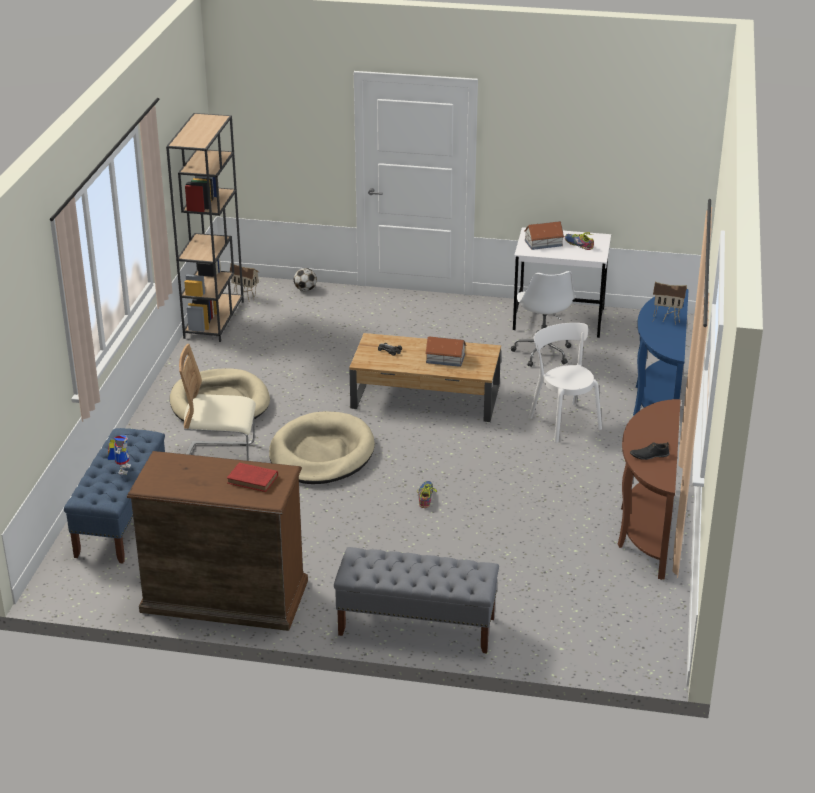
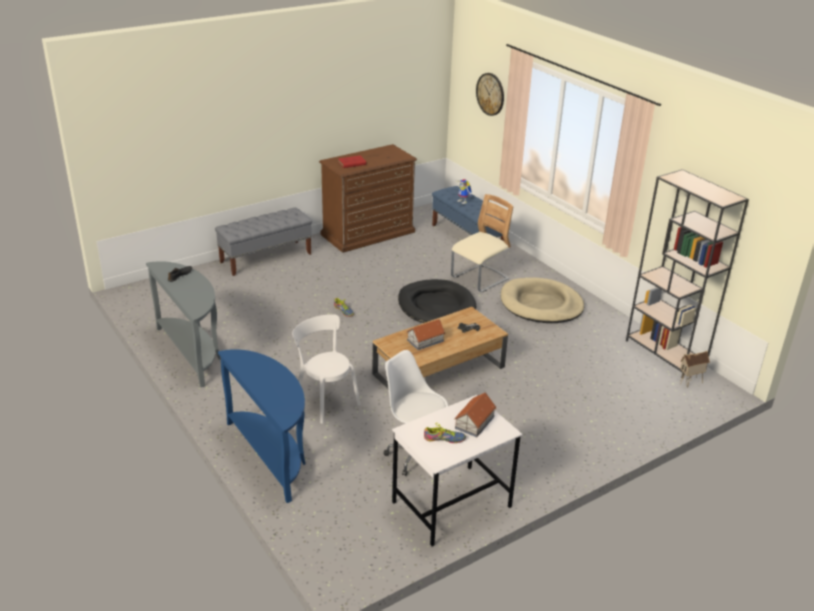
camera: 135 degrees right, 0 degrees up
(30, 331) = (490, 94): none -> wall clock
(305, 289) = (673, 414): football -> none
(321, 454) = (436, 306): beige dog bed -> black dog bed
(563, 421) = (325, 401): white chair -> white chair turned 150 degrees counterclockwise
(645, 529) = (193, 352): brown console table -> grey console table
(667, 319) = (268, 384): toy house -> none

